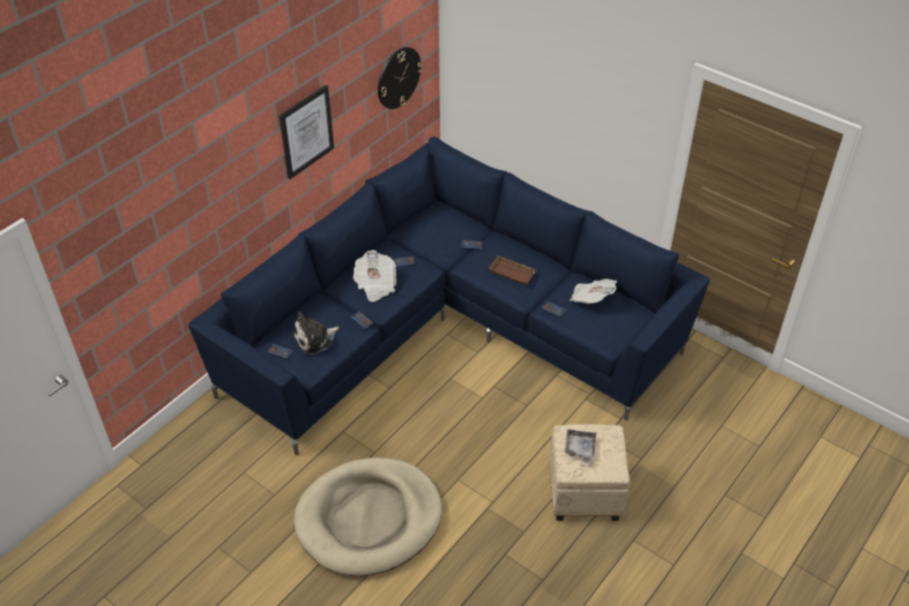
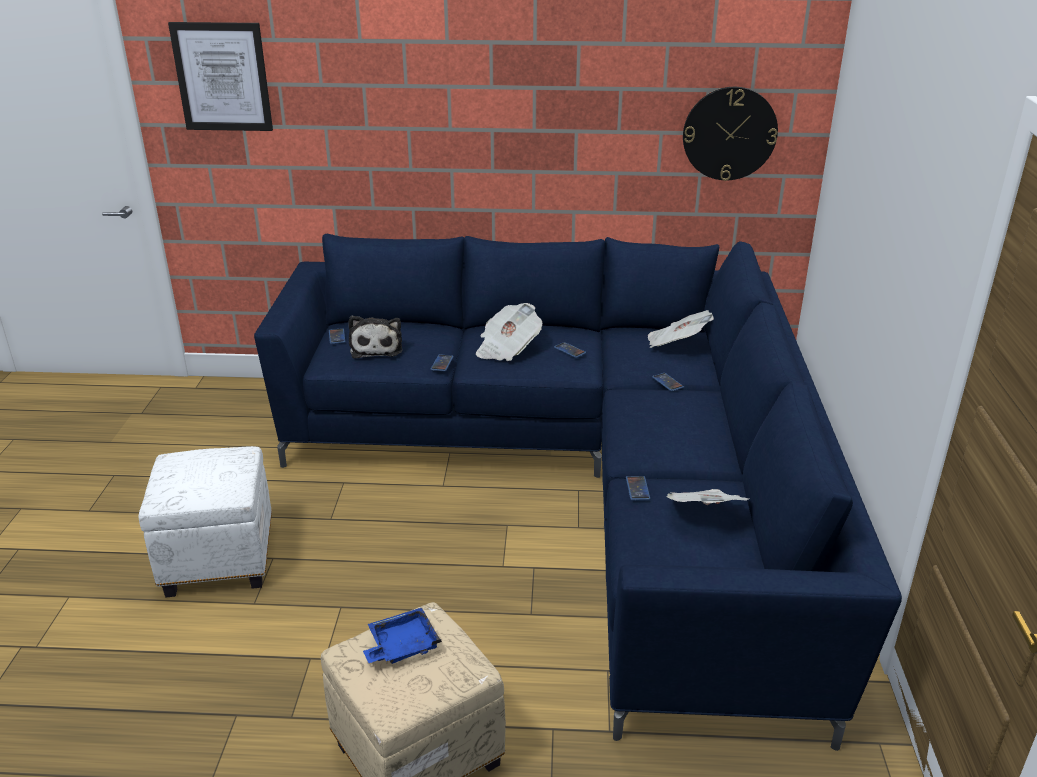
camera: 55 degrees right, 15 degrees down
(306, 131) = (538, 117): picture -> picture (222, 77)
(315, 339) = (376, 347): plush toy -> plush toy turned 120 degrees counterclockwise
(369, 519) = (220, 561): beige dog bed -> white ottoman
(440, 219) = (676, 344): none -> newspaper
(513, 272) = (660, 428): brown tray -> none
(580, 449) = (402, 645): grey tray -> blue tray

